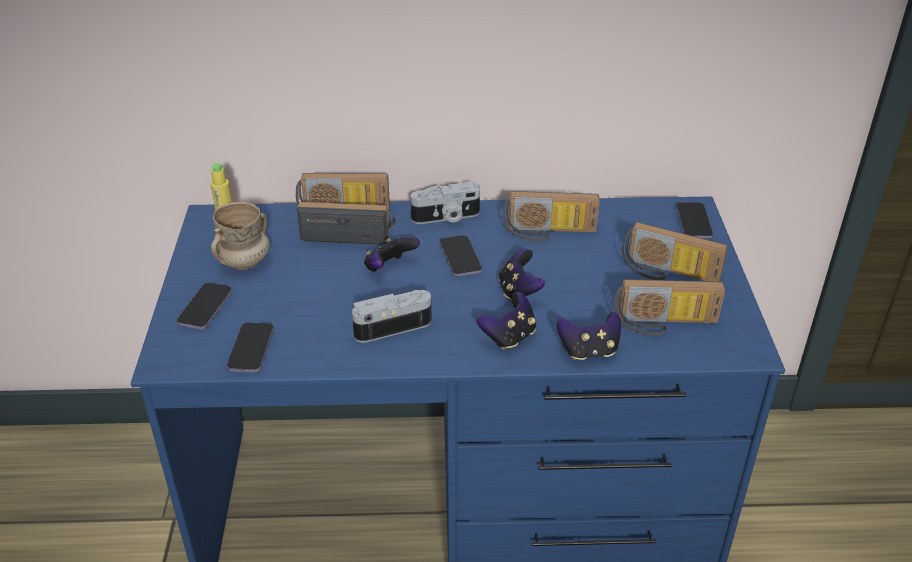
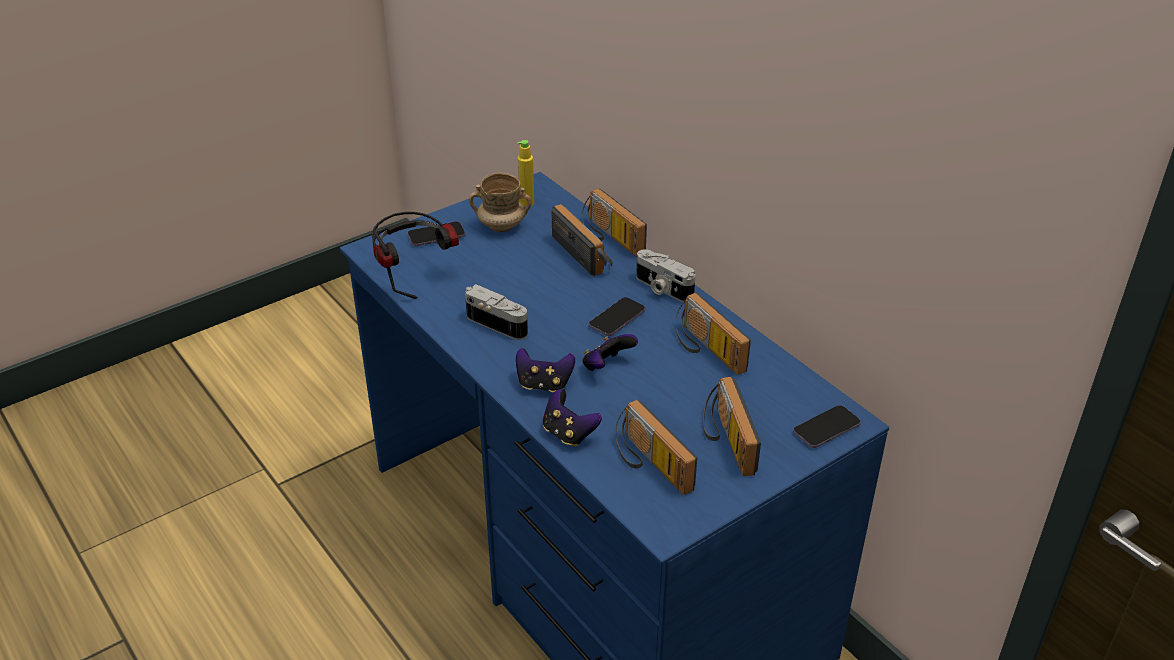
camera: 55 degrees right, 0 degrees up
(251, 349) = (414, 275): phone -> headphones
(389, 268) = (565, 291): game controller -> none

